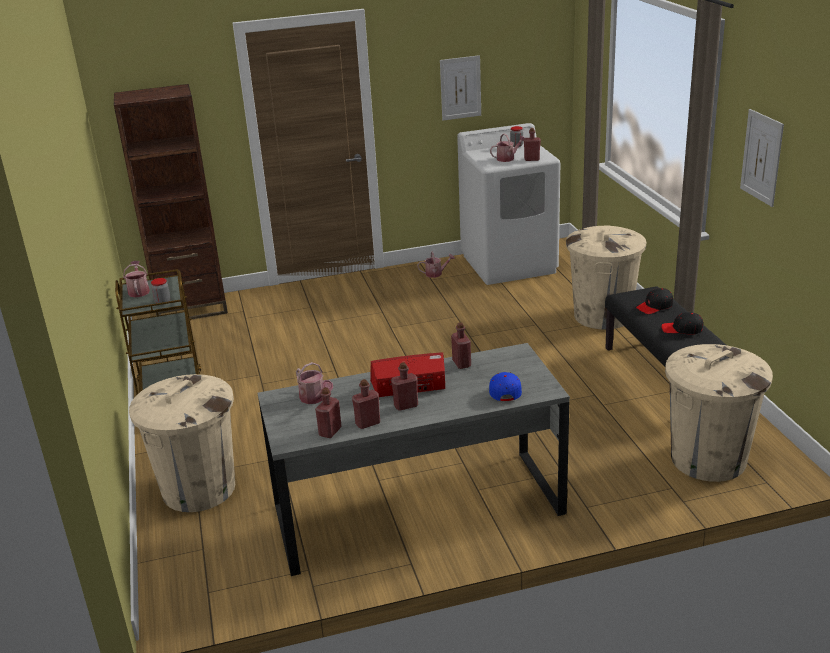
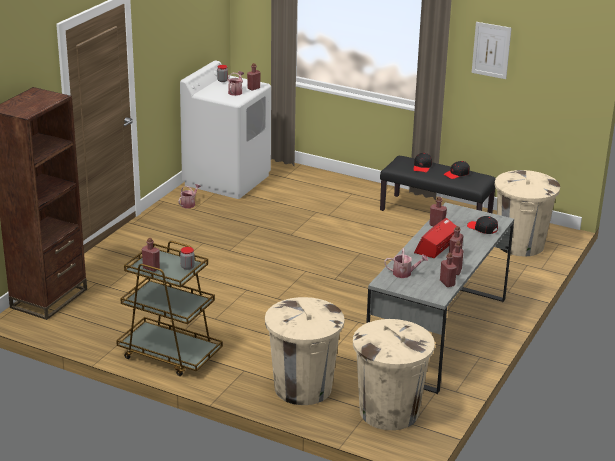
camera: 50 degrees left, 0 degrees up
(139, 291) = (151, 268): watering can -> red bottle
(460, 88) = (178, 42): picture -> none
(504, 390) = (482, 228): blue cap -> black cap
(603, 315) = (344, 192): beige trash can -> beige trash can (389, 411)

